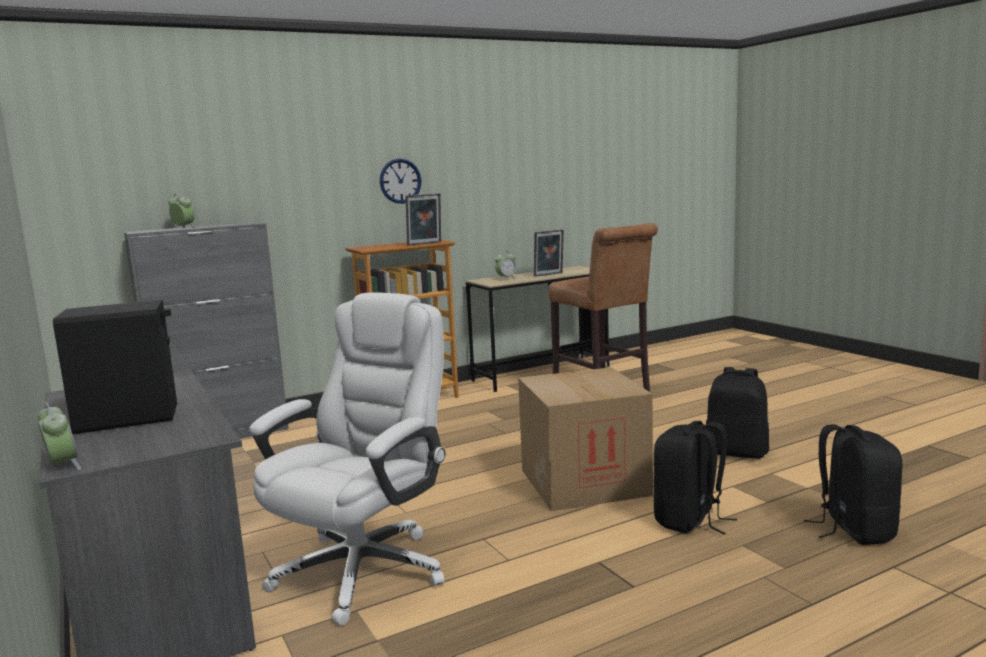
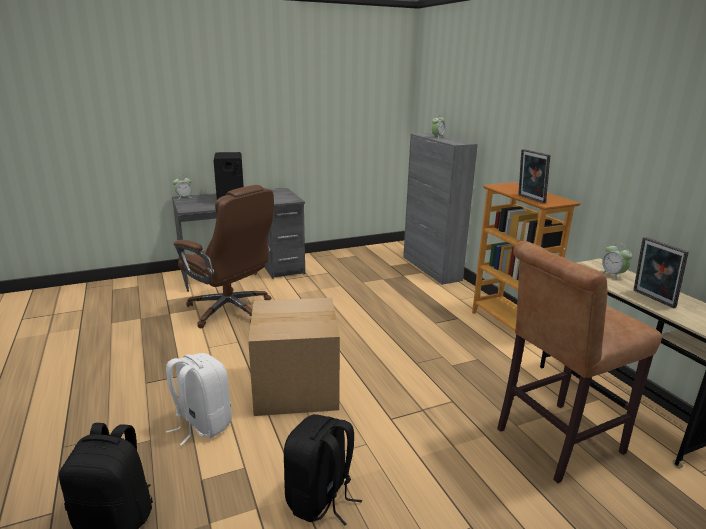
camera: 95 degrees right, 10 degrees up
(363, 570) = (230, 310): white office chair -> brown office chair
(400, 181) = (572, 136): wall clock -> none
(690, 520) = (202, 424): black backpack -> white backpack

